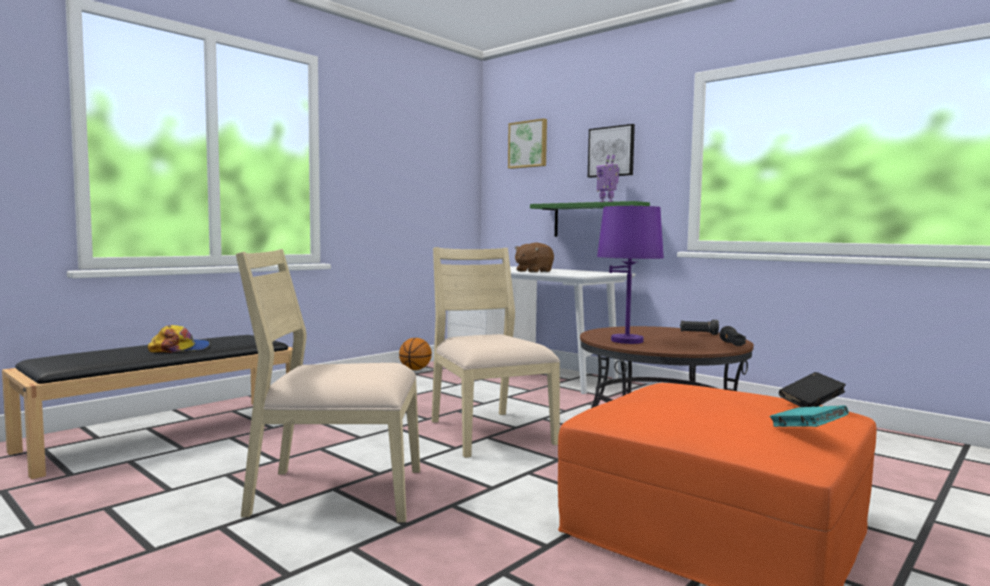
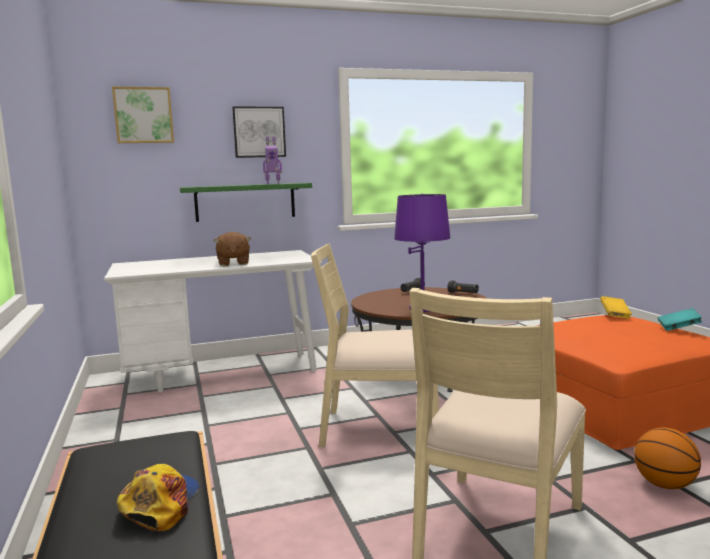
camera: 60 degrees left, 5 degrees up
(415, 369) = (101, 418): basketball -> basketball (664, 484)
(811, 404) = (615, 315): black book -> yellow book

